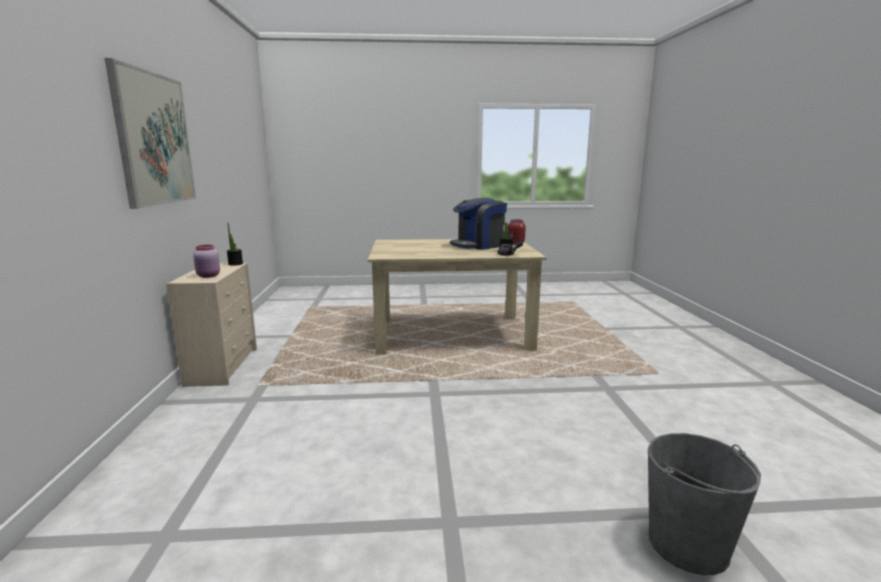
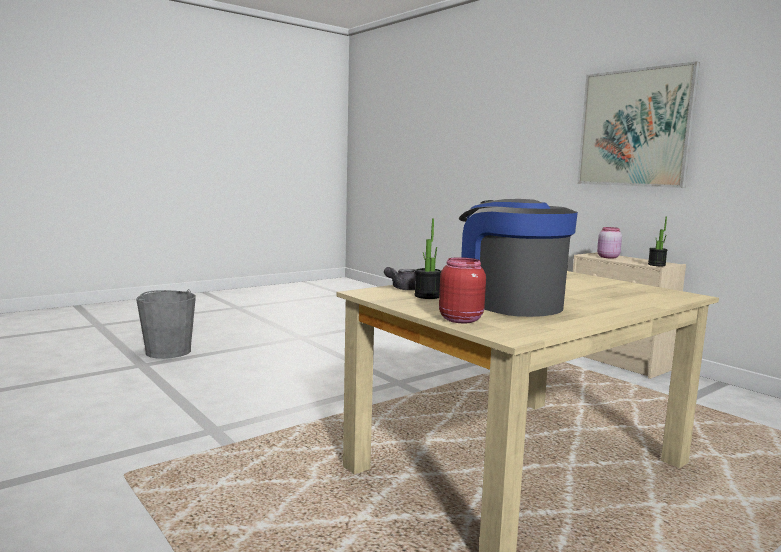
camera: 145 degrees right, 5 degrees down
(478, 245) = (507, 303): coffee machine -> coffee machine turned 60 degrees counterclockwise

